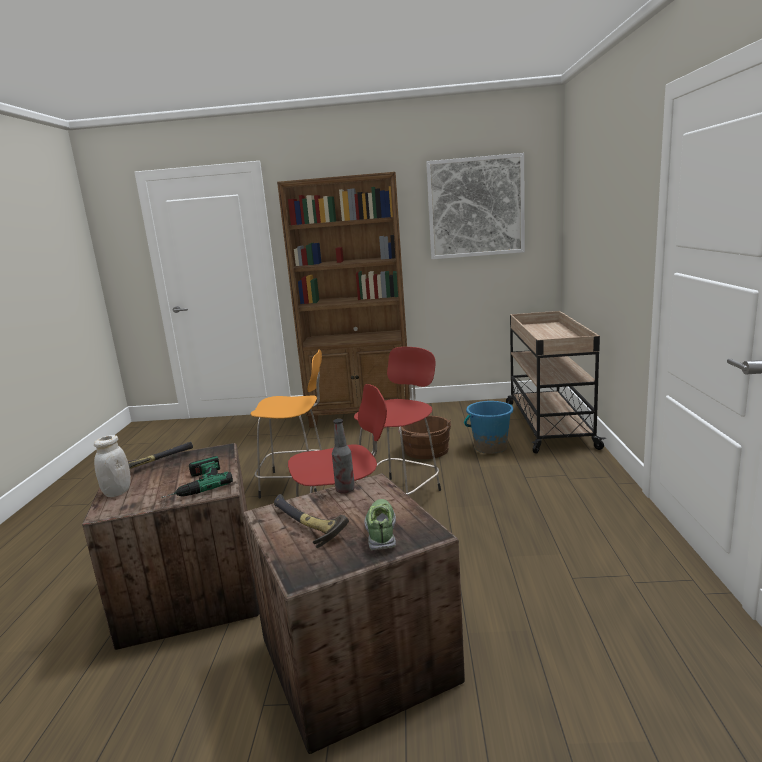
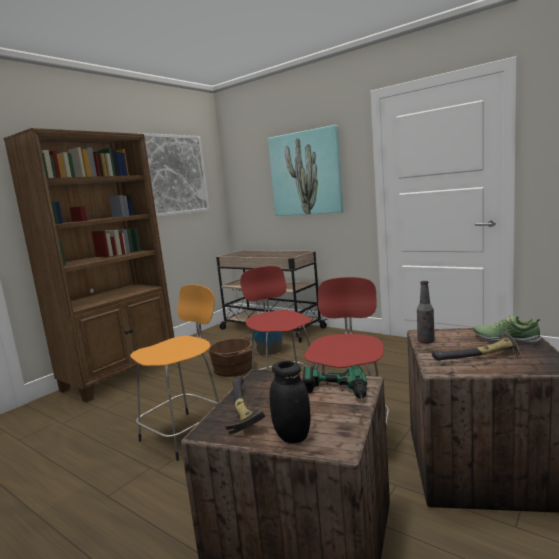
camera: 55 degrees left, 5 degrees down
(117, 492) = (292, 436): white jar -> black jar
(609, 216) = (306, 173): none -> picture

